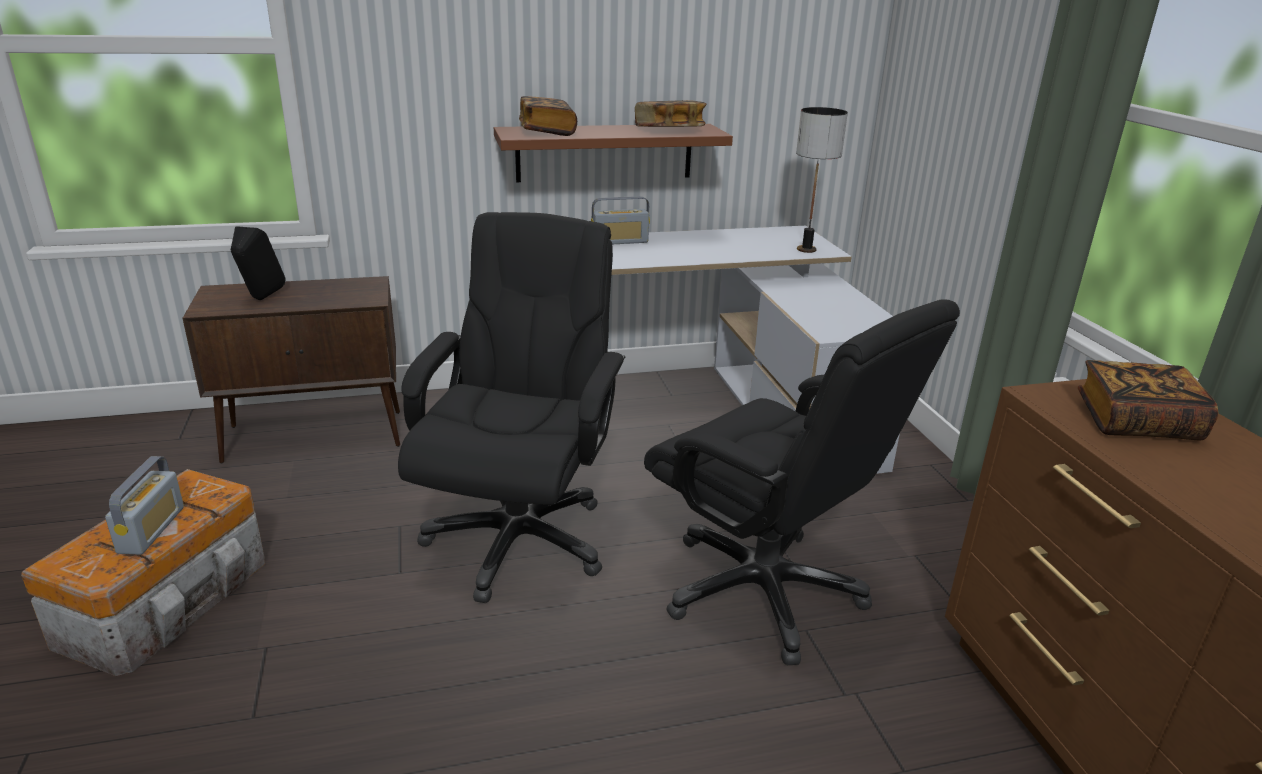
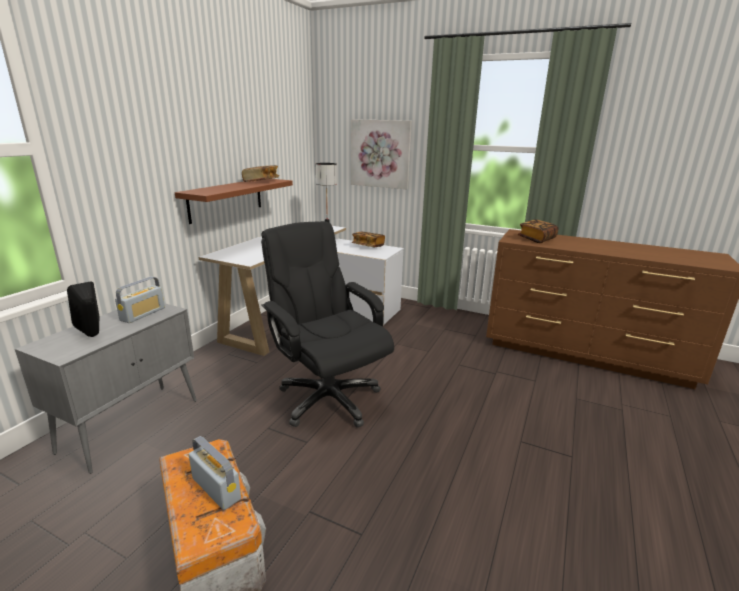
camera: 50 degrees left, 5 degrees down
(317, 436) = (132, 424): brown cabinet -> grey cabinet
(547, 131) = (212, 189): book -> book (368, 246)
(620, 241) = (251, 245): radio -> radio (143, 314)
(764, 591) = (431, 362): black office chair -> none
(973, 104) = (380, 154): none -> picture

